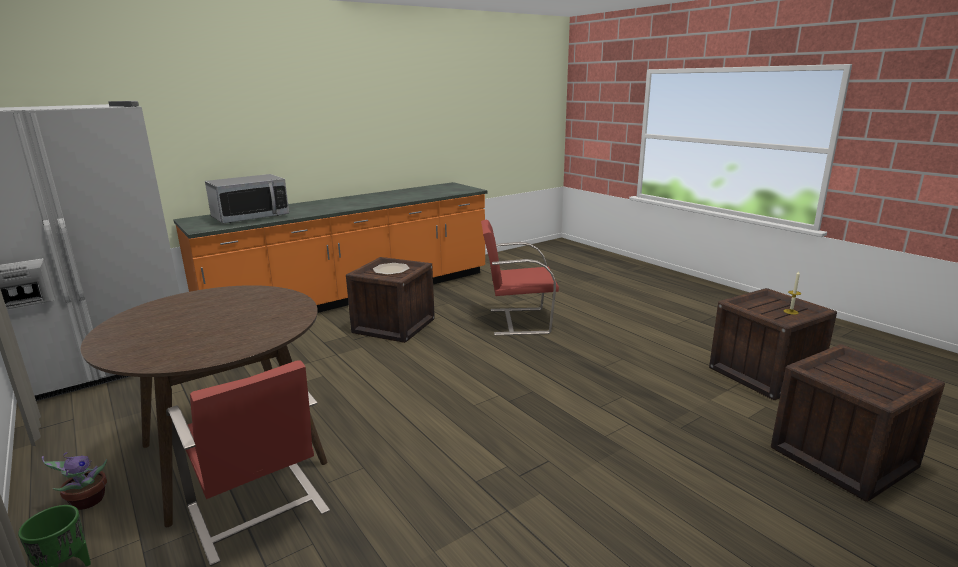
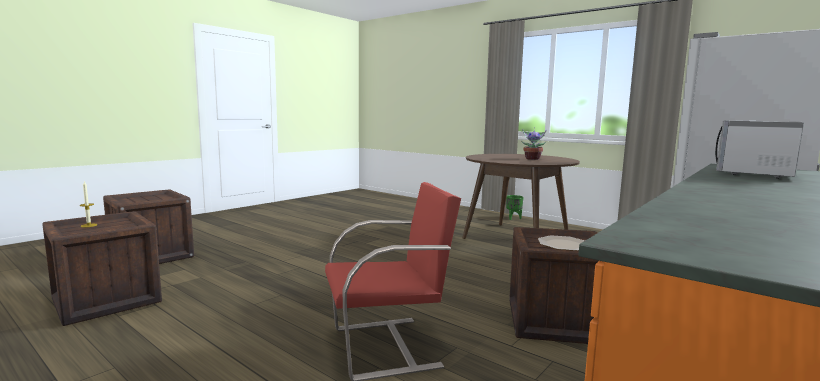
camera: 165 degrees right, 10 degrees down
(86, 502) = (547, 226): potted plant -> potted plant (532, 159)
(258, 511) = (471, 228): red chair -> none

